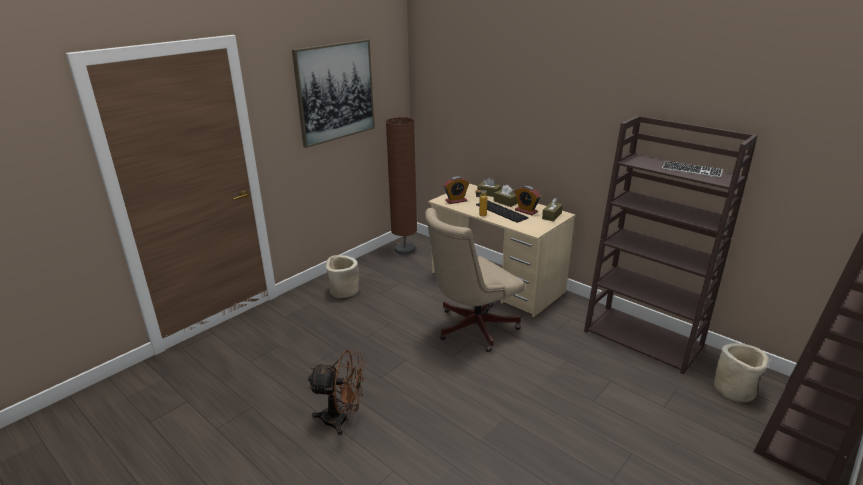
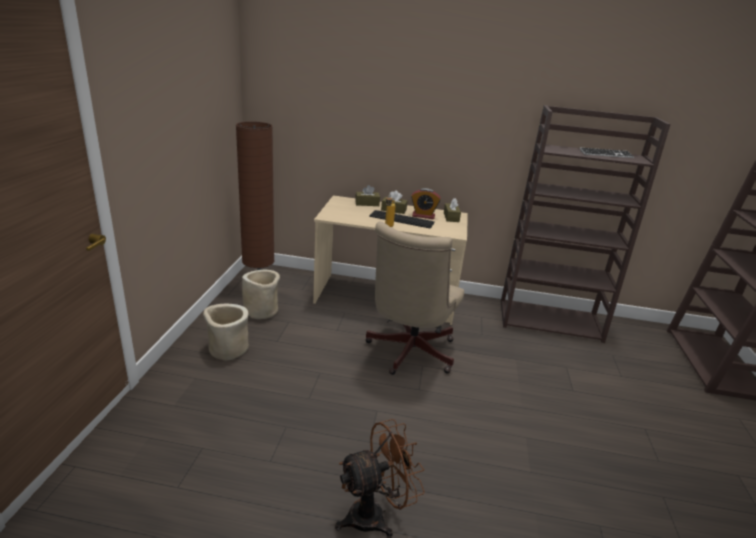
camera: 35 degrees left, 0 degrees up
(335, 92) = (183, 85): picture -> none
(456, 201) = (343, 215): alarm clock -> none
(735, 390) = (646, 345): beige planter -> beige planter (262, 311)

